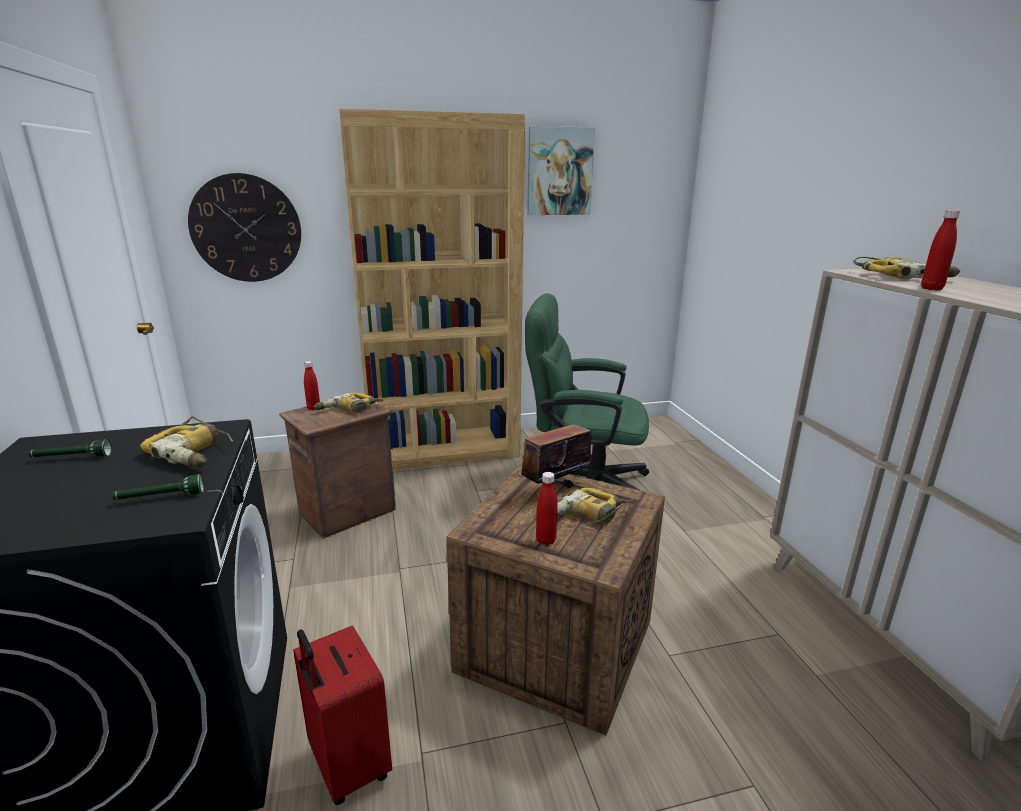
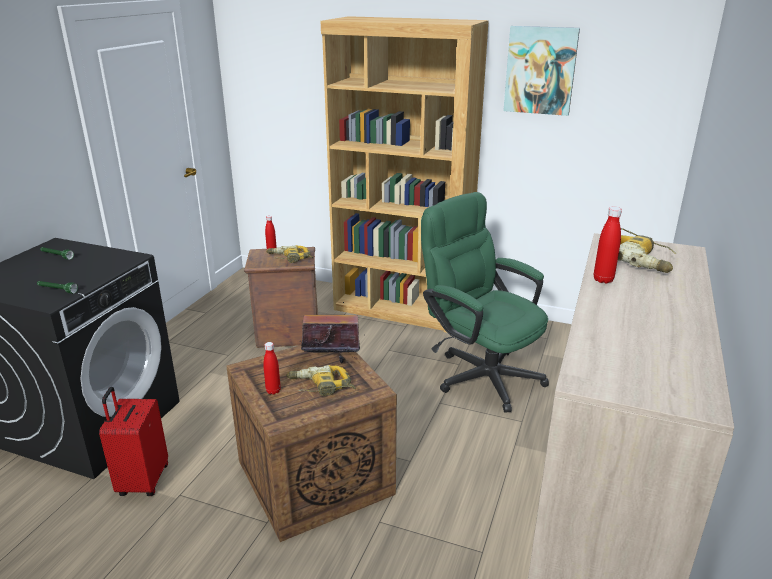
camera: 35 degrees right, 5 degrees up
(194, 452) = (102, 269): power drill -> none
(246, 228) = (279, 102): wall clock -> none

